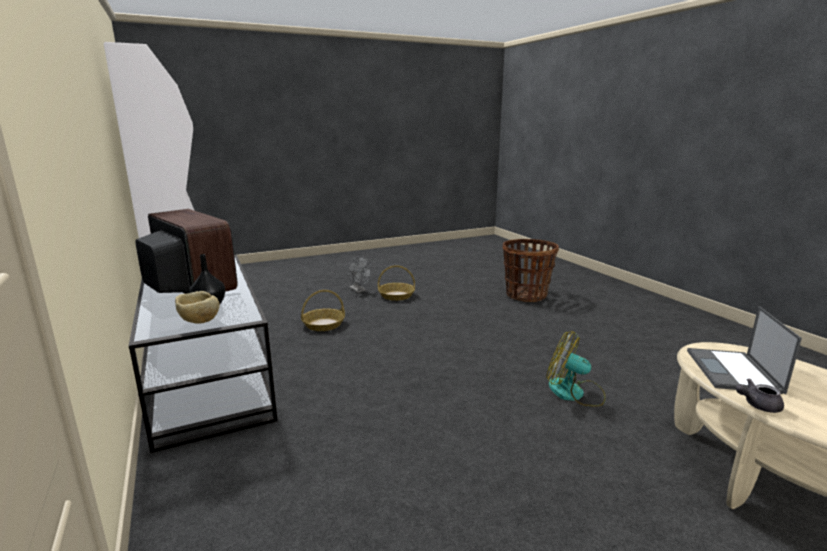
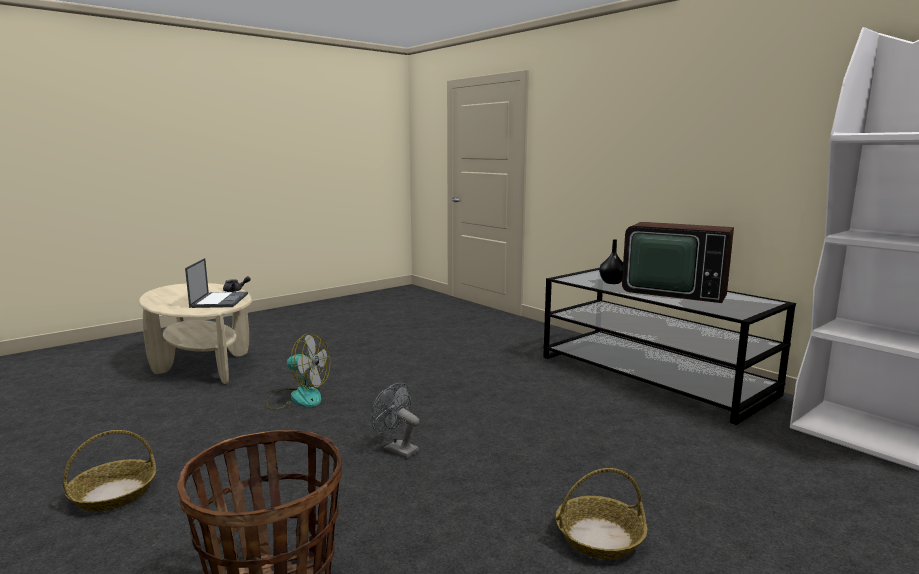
camera: 165 degrees right, 5 degrees down
(199, 322) = (591, 276): beige bowl -> none
(324, 324) = (636, 441): basket -> basket (113, 494)
(359, 290) = (703, 544): grey fan -> grey fan (396, 449)

